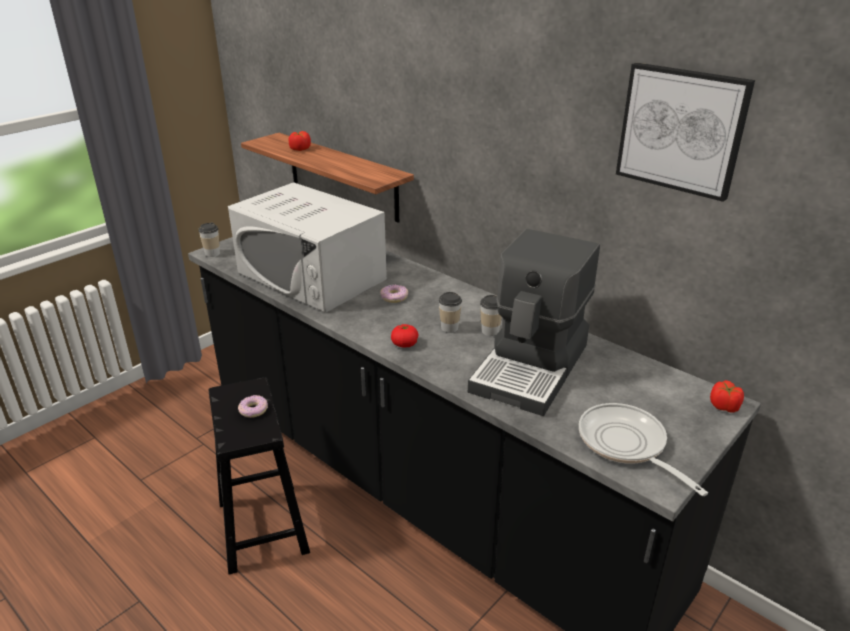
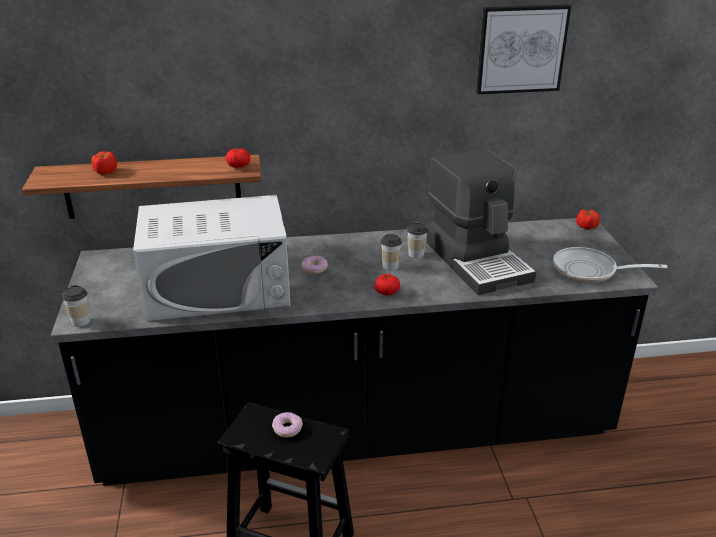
camera: 50 degrees left, 0 degrees up
(379, 176) = (238, 166): none -> tomato

